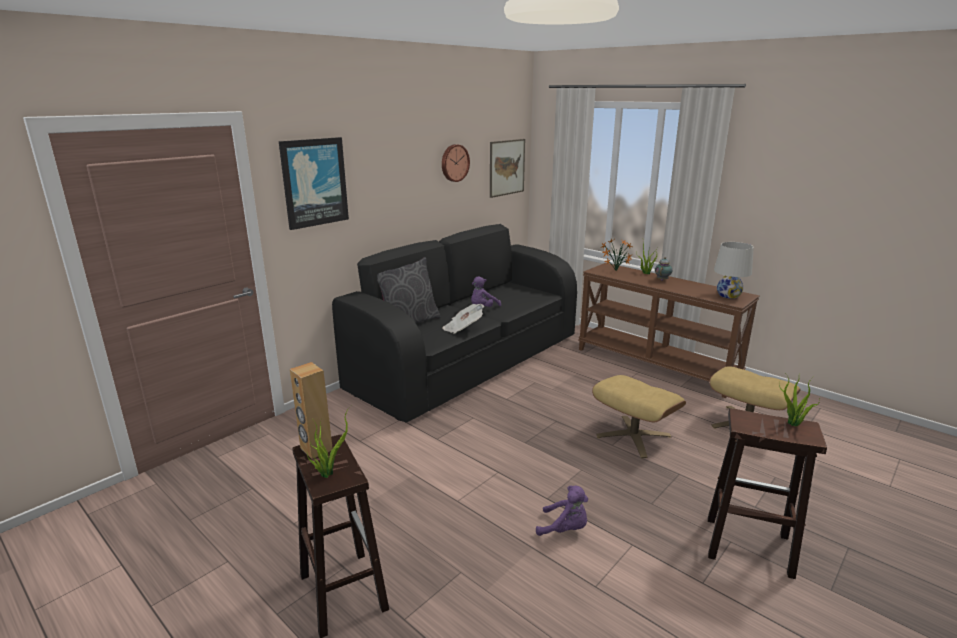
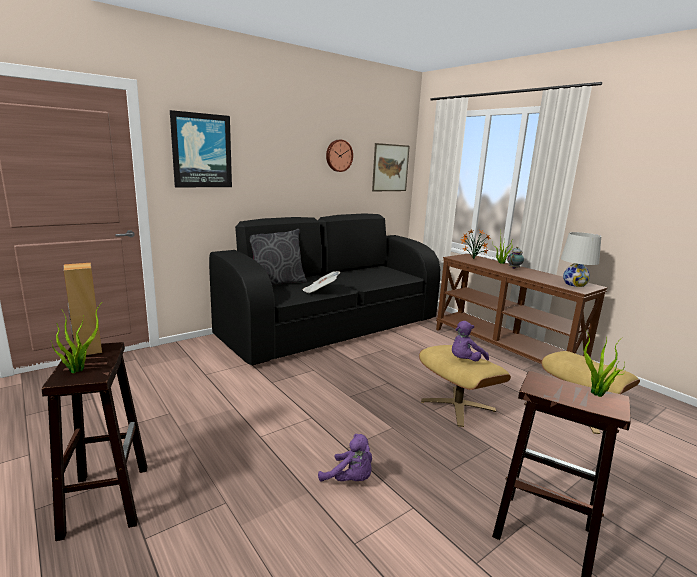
camera: 10 degrees right, 5 degrees down
(483, 308) = (347, 280): purple plush toy -> purple plush toy (465, 361)

